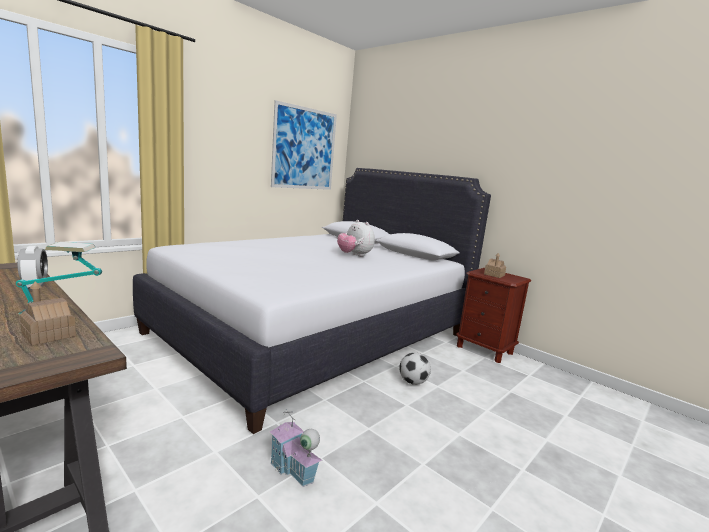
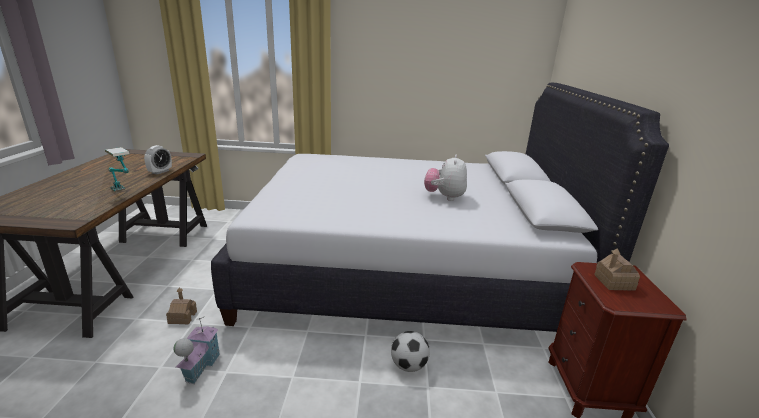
camera: 50 degrees right, 10 degrees up
(49, 335) = (89, 204): toy house -> toy house (182, 317)
(304, 149) = (481, 59): picture -> none

